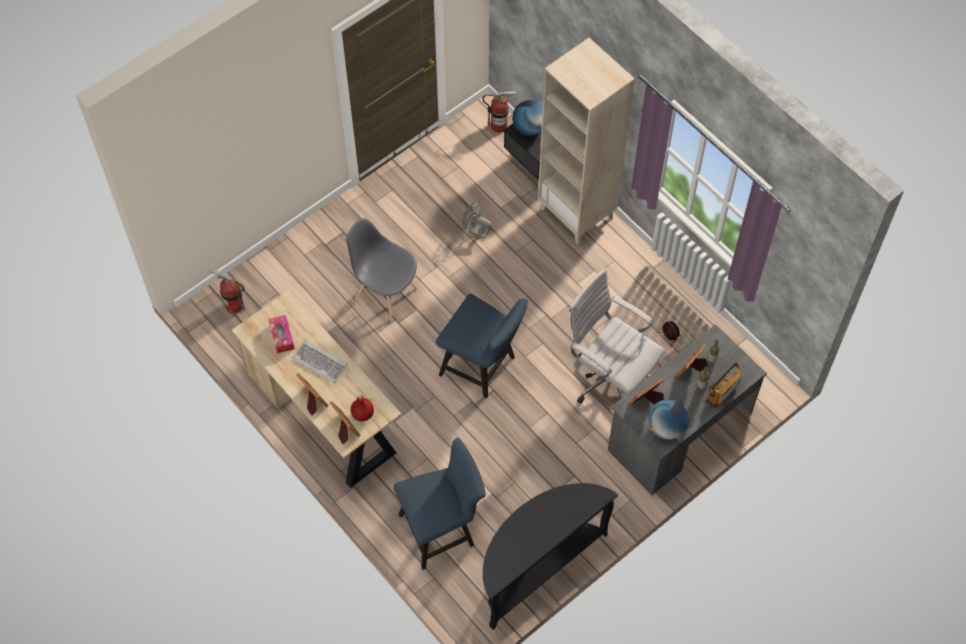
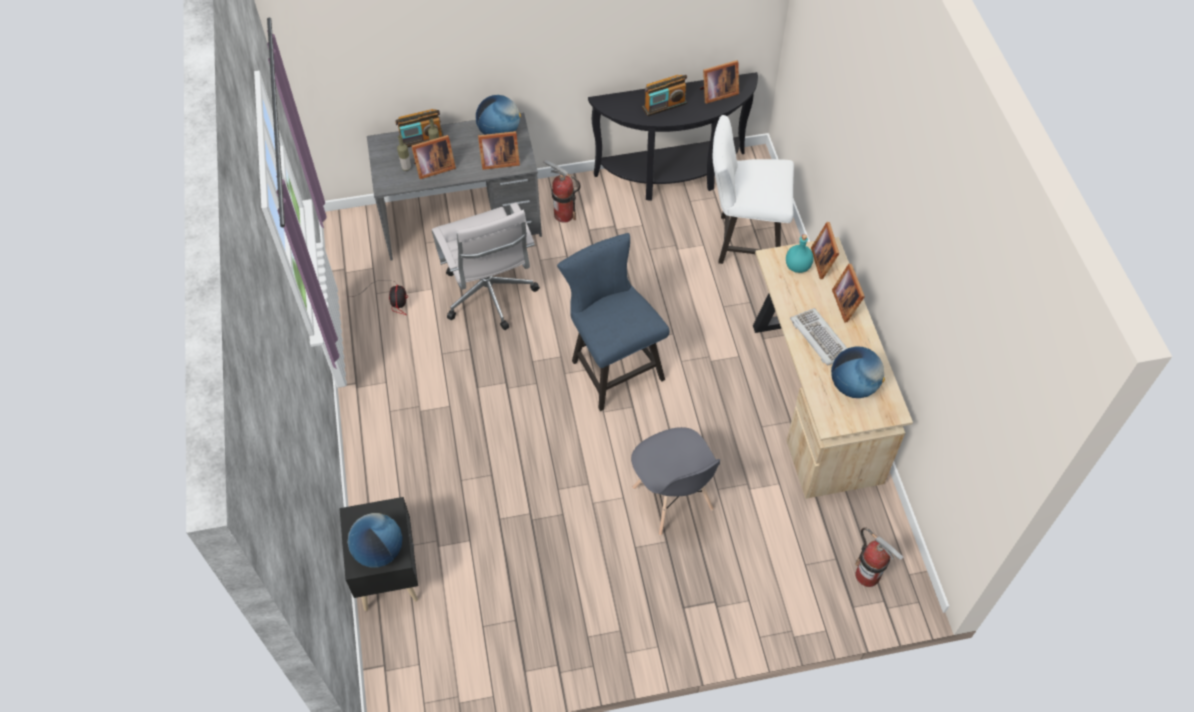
camera: 150 degrees left, 5 degrees down
(282, 336) = (853, 386): tissue box -> globe
(362, 414) = (798, 266): red bottle -> turquoise bottle
(442, 529) = (743, 241): blue chair -> white chair
(475, 230) = (519, 525): grey fan -> none
(499, 126) = (391, 660): fire extinguisher -> fire extinguisher (564, 214)
(512, 554) = (717, 93): none -> picture frame
(548, 517) = (664, 105): none -> radio
(577, 213) = (387, 487): beige bookcase -> none

